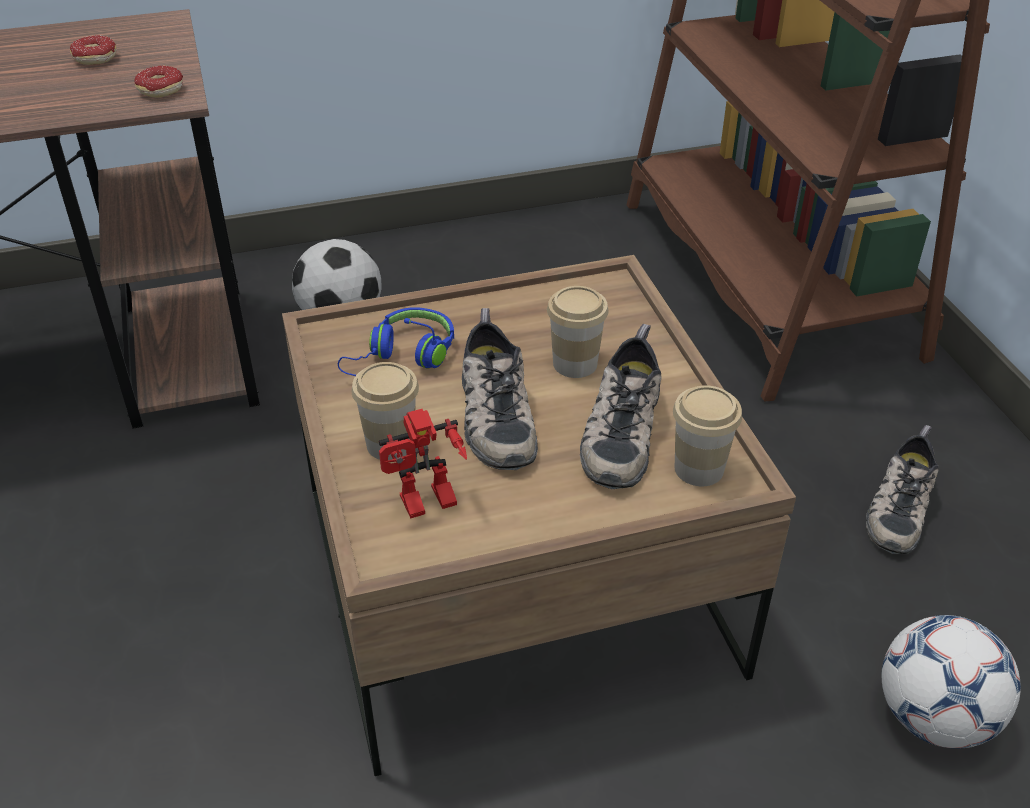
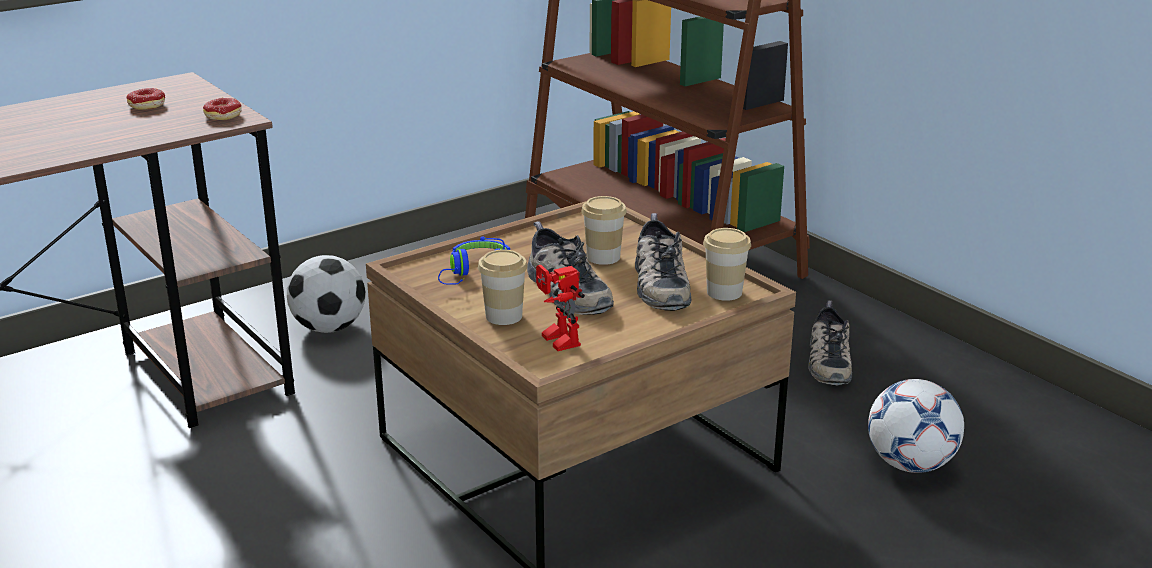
camera: 20 degrees left, 15 degrees down
(426, 506) = (554, 340): toy robot -> toy robot turned 105 degrees clockwise

